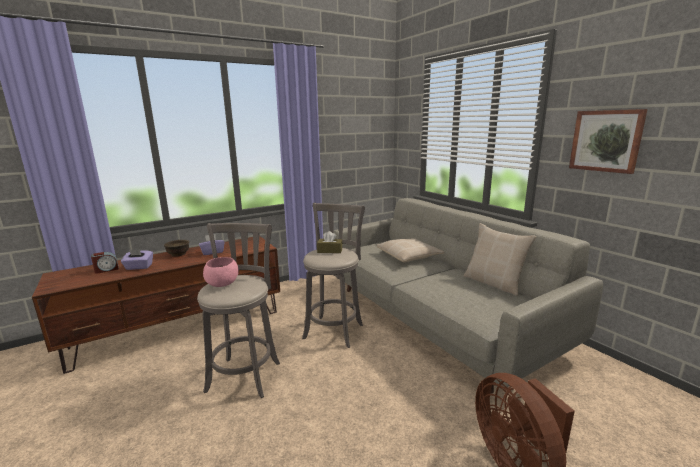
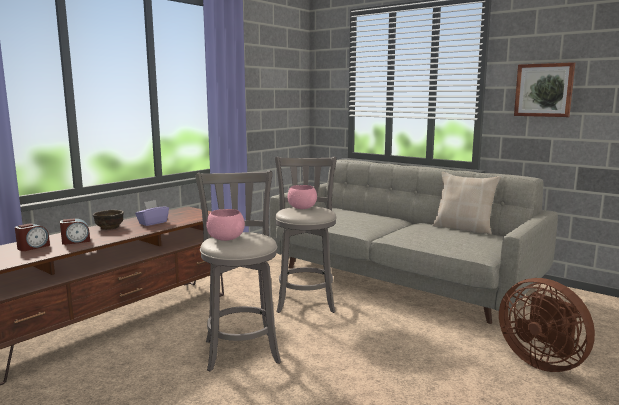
camera: 20 degrees left, 5 degrees down
(139, 267) = (76, 241): purple tissue box -> alarm clock
(329, 251) = (302, 208): brown tissue box -> pink bowl
(409, 256) = (364, 216): beige pillow -> none

